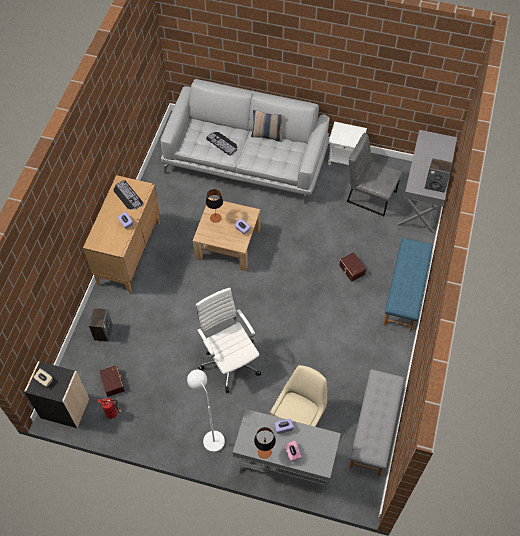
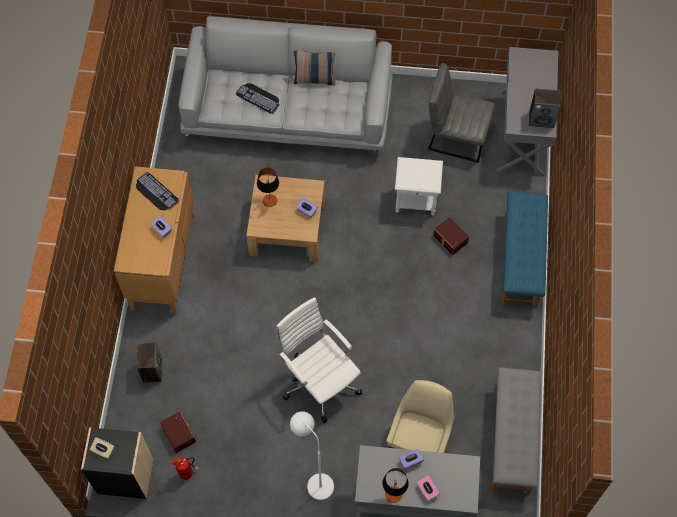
camera: 10 degrees left, 5 degrees up
(344, 158) = (414, 91): white side table -> white side table (416, 199)

